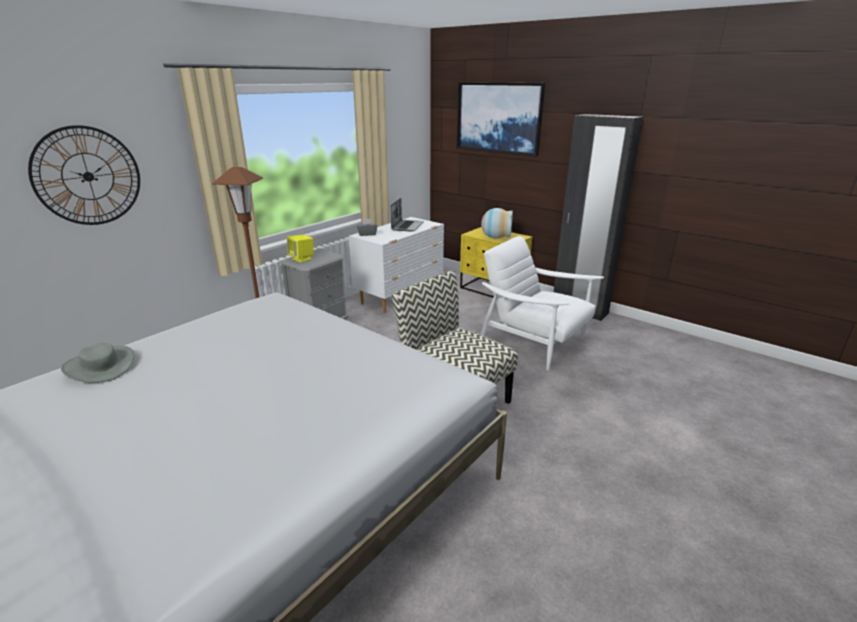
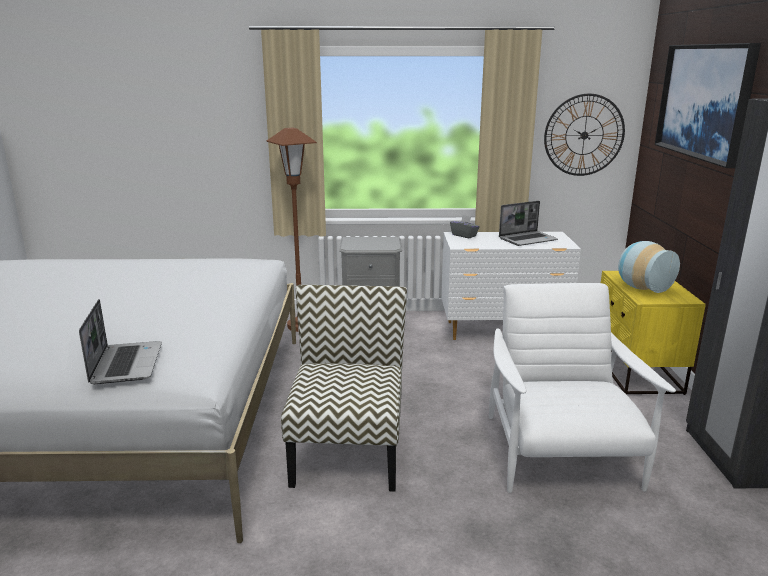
camera: 50 degrees right, 5 degrees down
(88, 176) = (181, 121): wall clock -> wall clock (584, 135)
(100, 366) = (80, 264): grey hat -> none
(302, 259) = (360, 241): yellow speaker -> none
(401, 395) = (126, 363): none -> laptop

